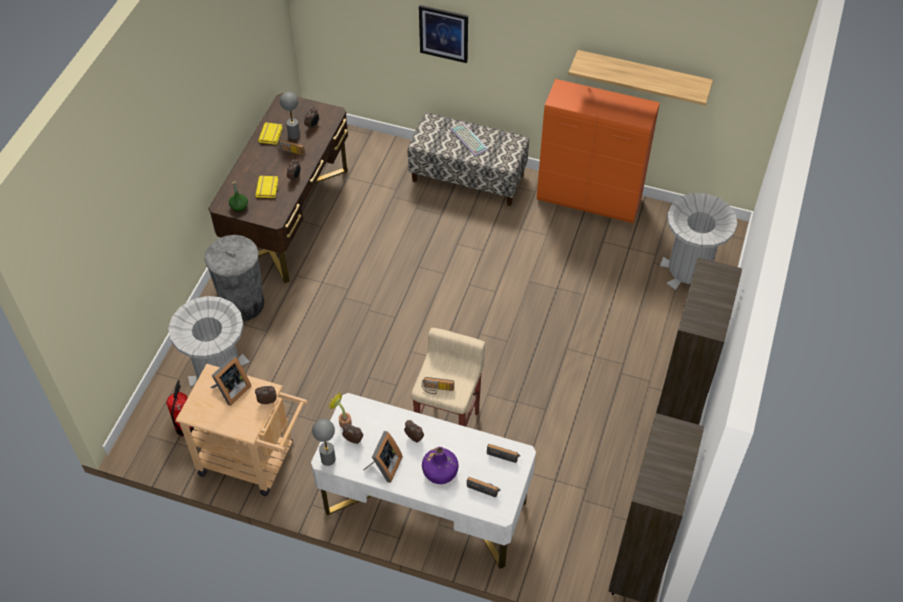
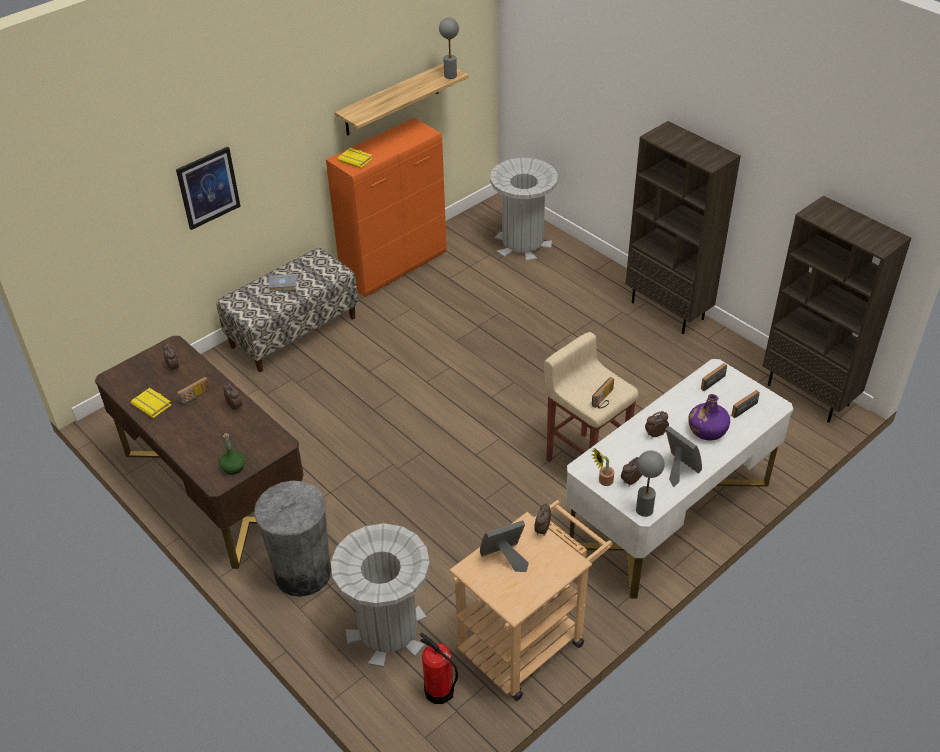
camera: 60 degrees left, 10 degrees down
(231, 390) = (505, 558): picture frame -> picture frame turned 90 degrees counterclockwise
(268, 189) = (230, 434): yellow book -> yellow book (356, 160)
(294, 135) = (171, 386): grey table lamp -> grey table lamp (450, 75)
(467, 139) = (282, 285): keyboard -> grey book

